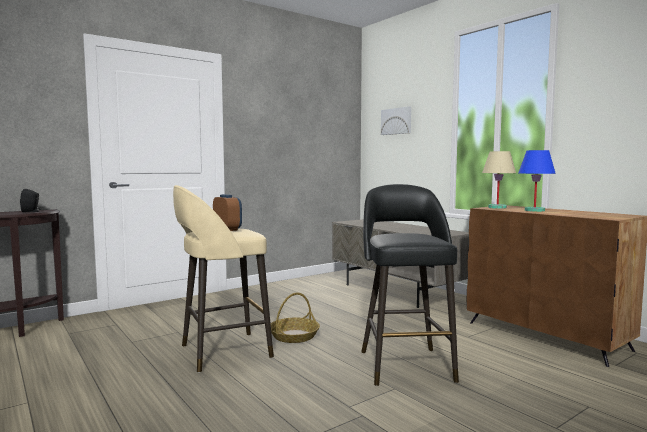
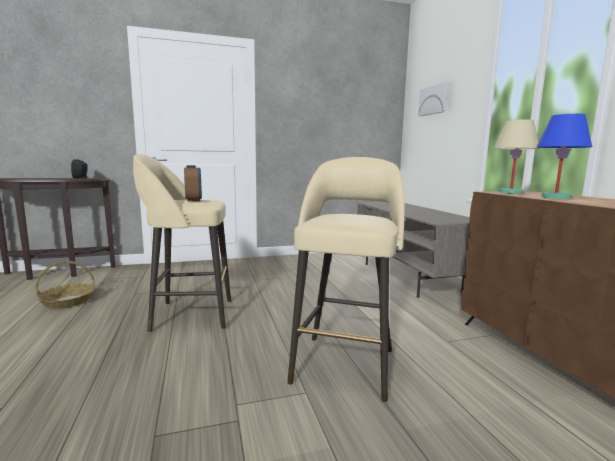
camera: 20 degrees right, 5 degrees up
(294, 336) = (266, 309): basket -> basket (68, 301)
(405, 364) = (345, 363): black stool -> beige stool

